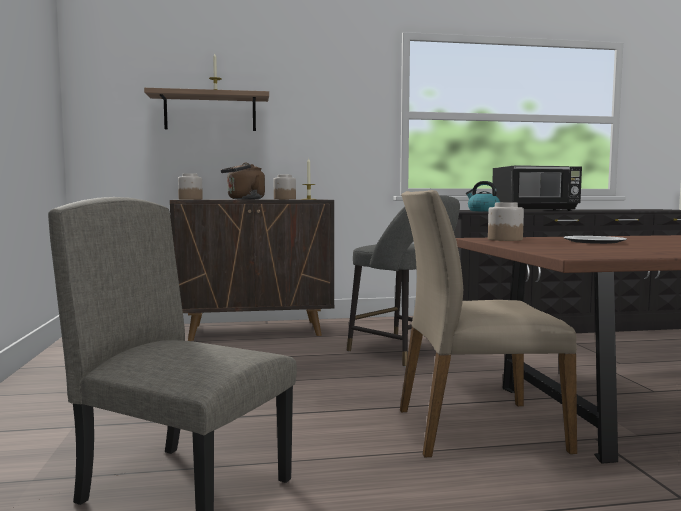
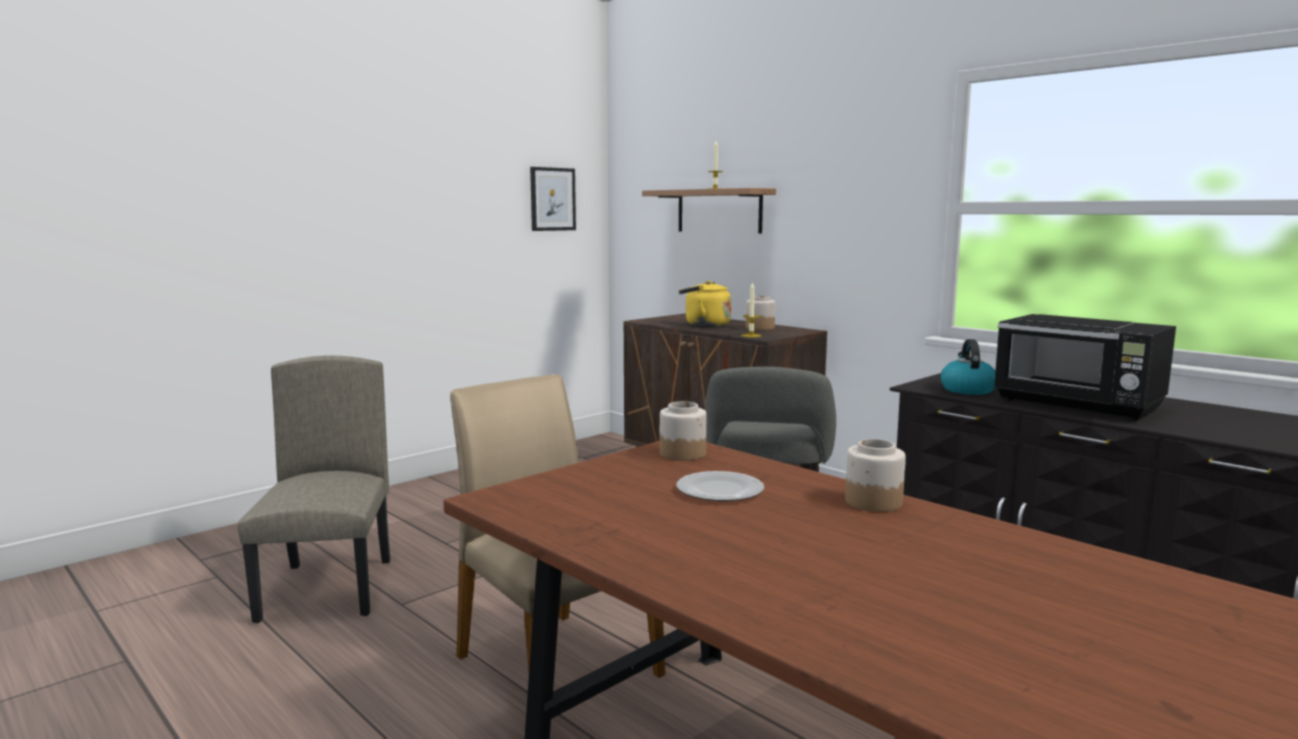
camera: 55 degrees right, 5 degrees up
(38, 85) = (552, 199): none -> picture
(190, 199) = (663, 318): jar -> jar (872, 502)
(244, 199) = (704, 325): brown kettle -> yellow kettle

